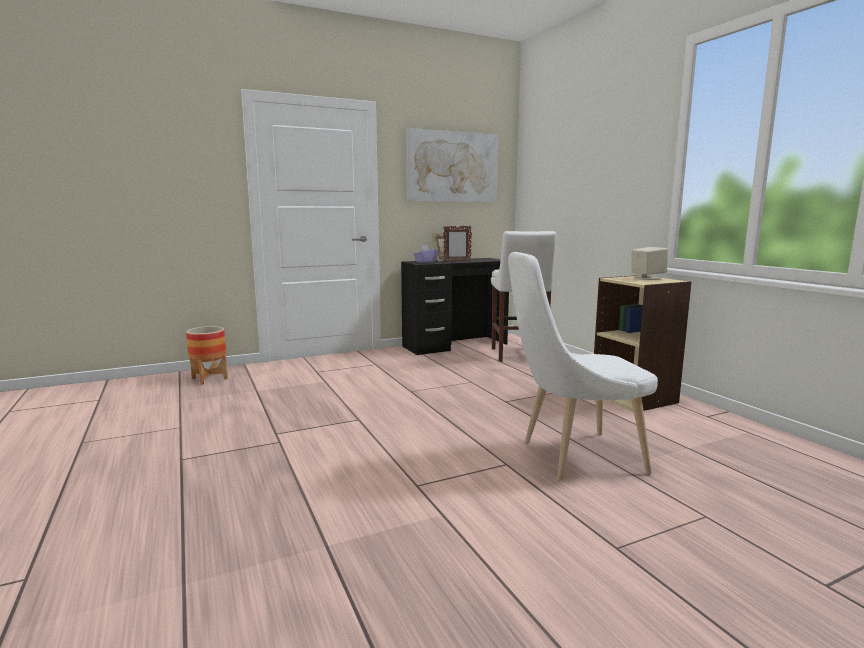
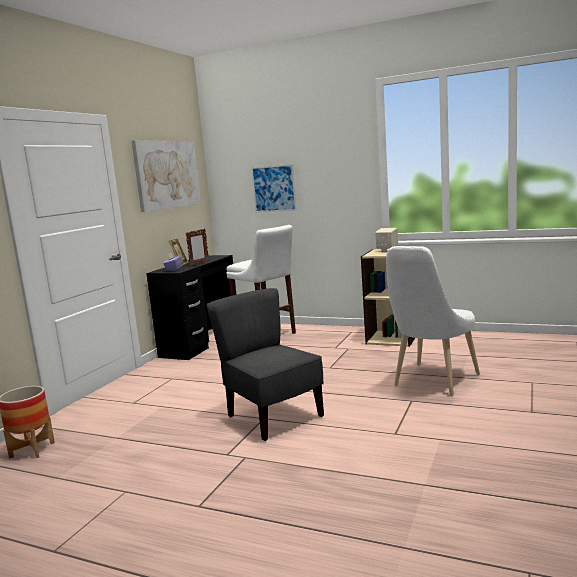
camera: 40 degrees left, 0 degrees up
(366, 422) = (273, 417): none -> grey chair
(566, 190) = (274, 188): none -> picture

